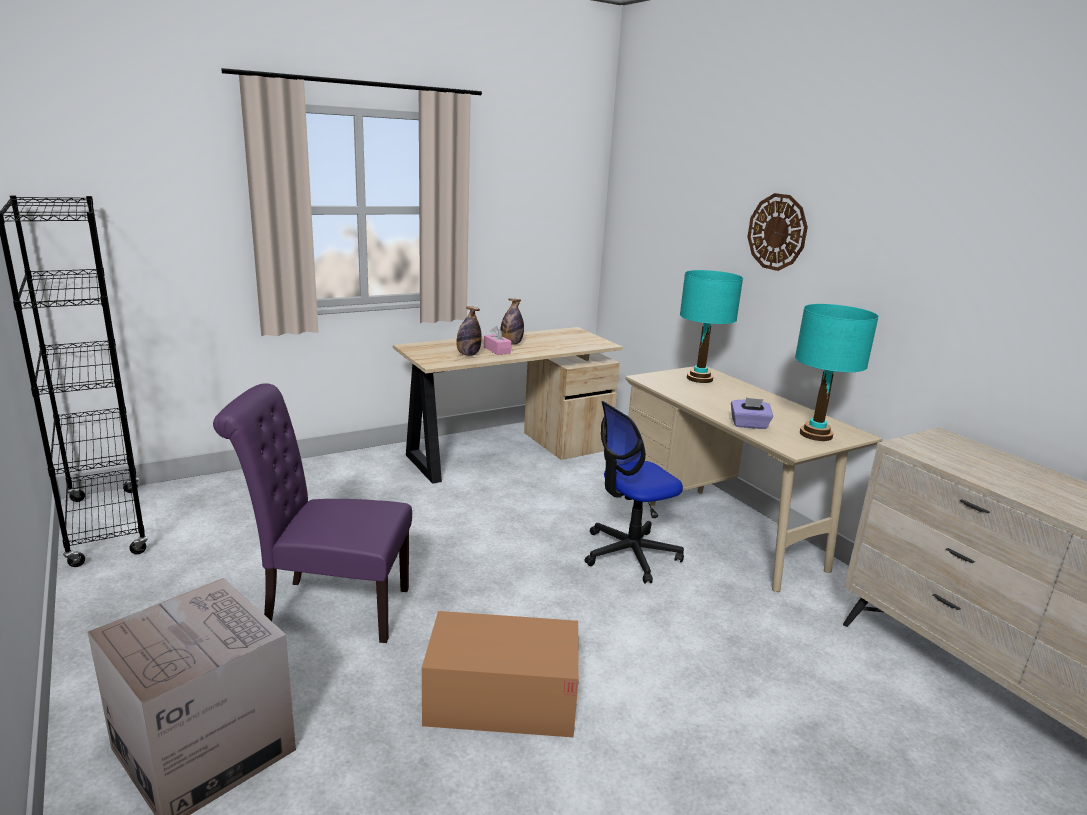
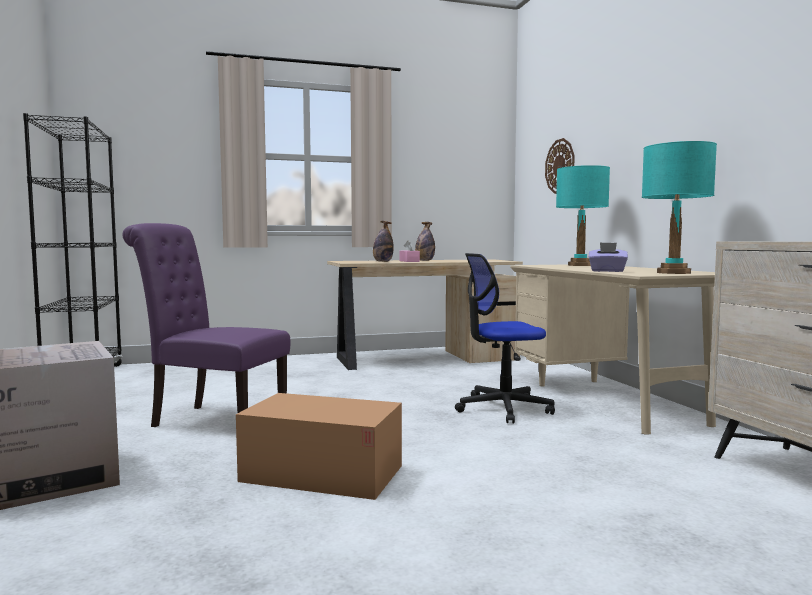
camera: 15 degrees right, 15 degrees down
(777, 232) = (637, 124): wall clock -> wall clock (560, 166)

